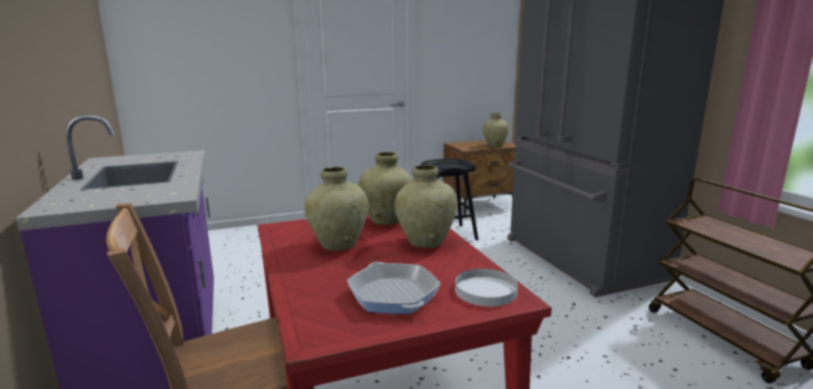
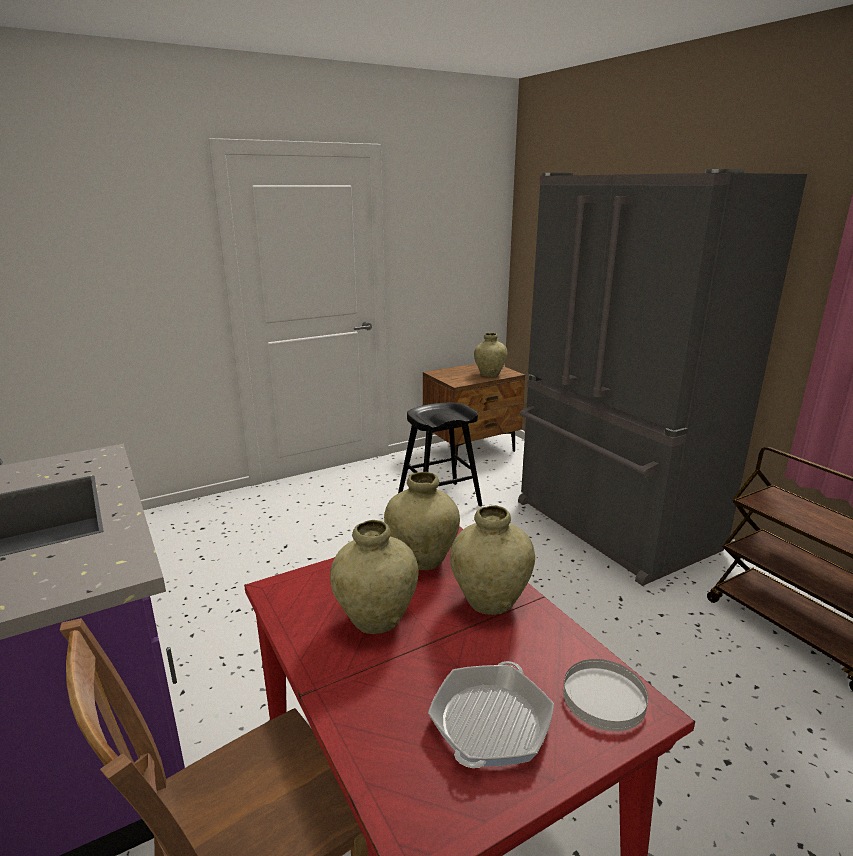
camera: 10 degrees left, 5 degrees up
(393, 295) = (490, 723): frying pan -> frying pan turned 60 degrees clockwise

